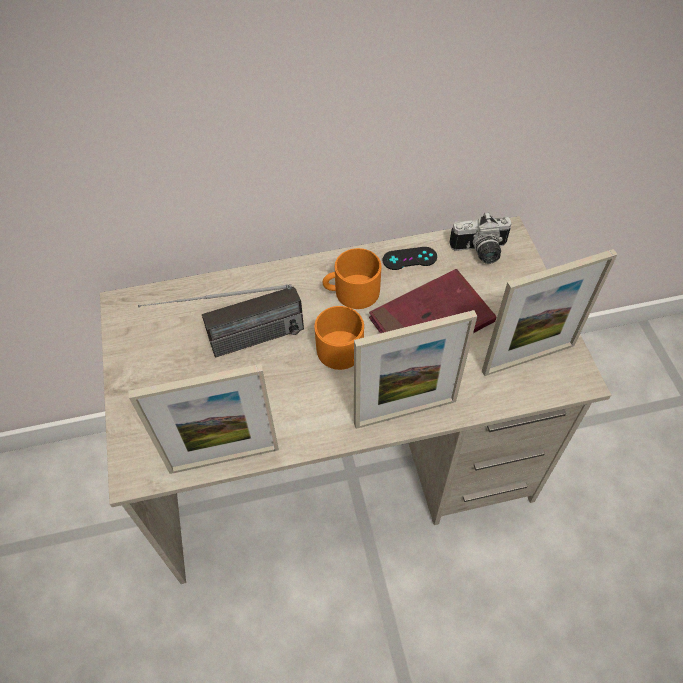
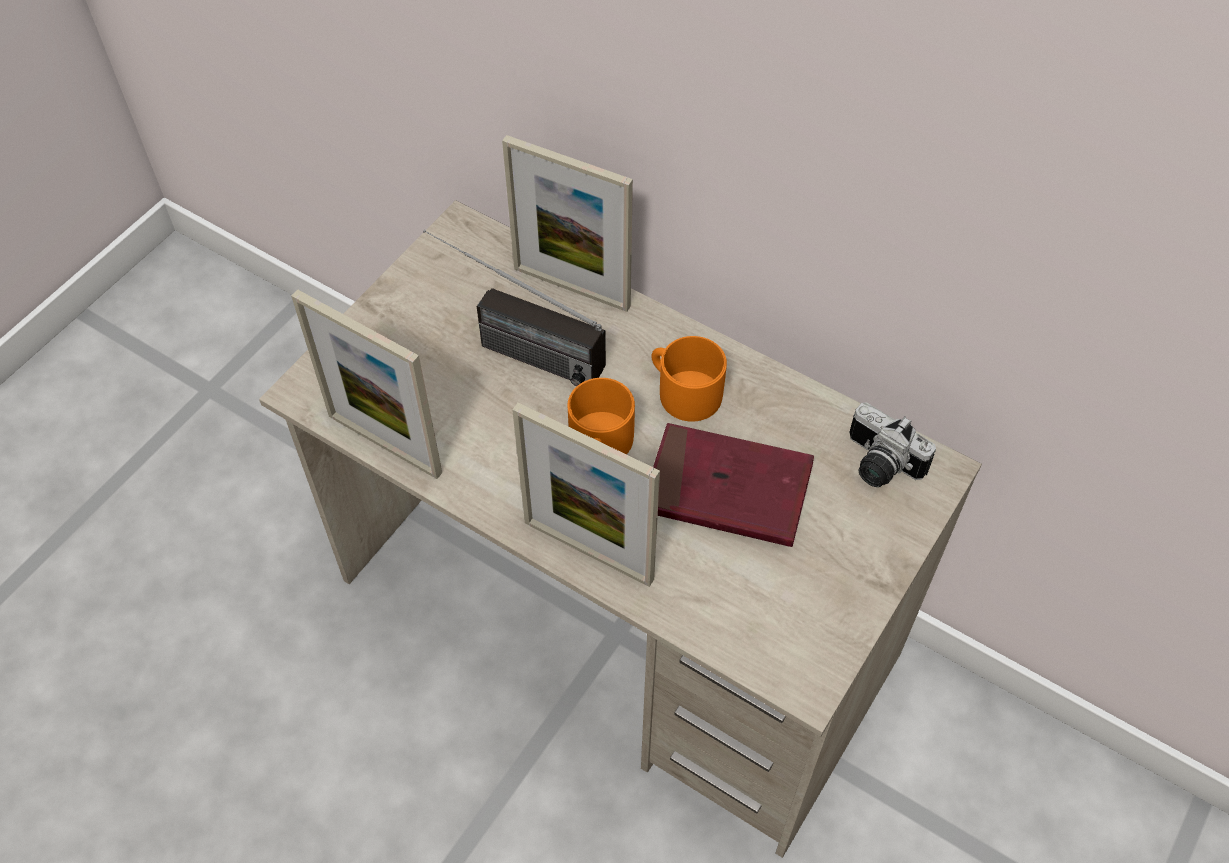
camera: 45 degrees right, 0 degrees up
(409, 258) = (789, 407): black game controller -> none
(528, 358) = (781, 615): picture frame -> picture frame (571, 287)

